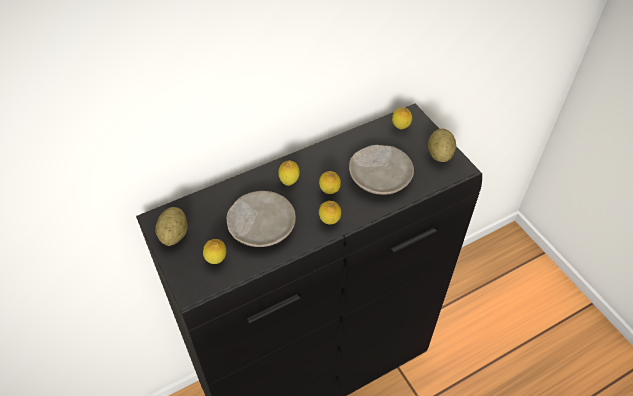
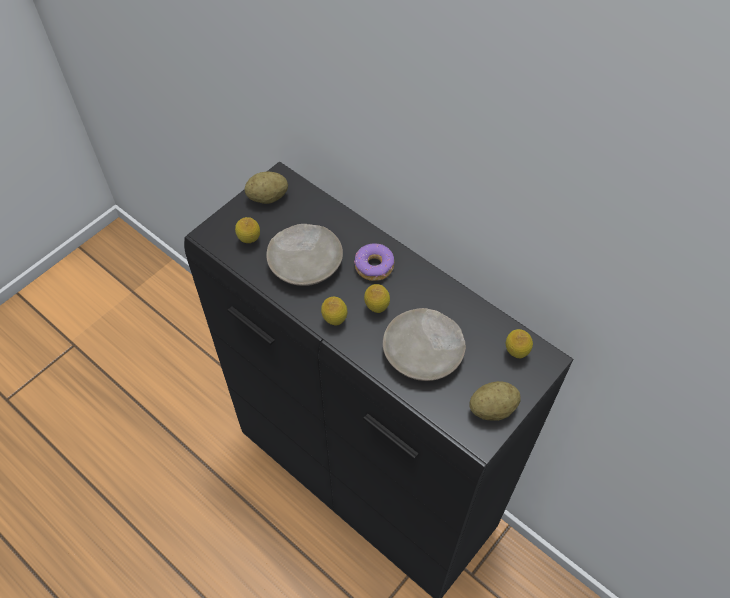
camera: 70 degrees right, 5 degrees up
(289, 182) = (374, 267): lemon -> donut

